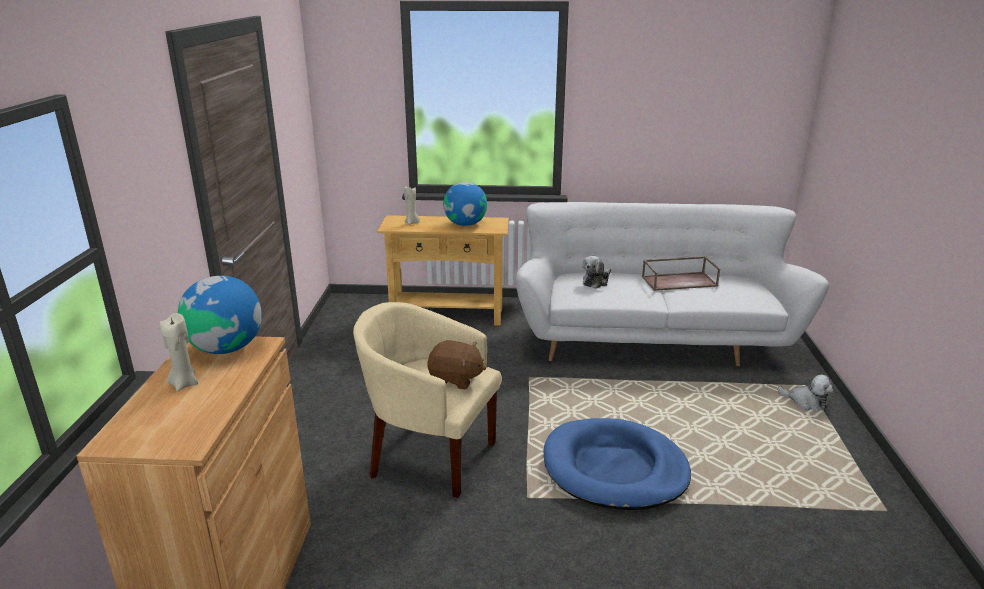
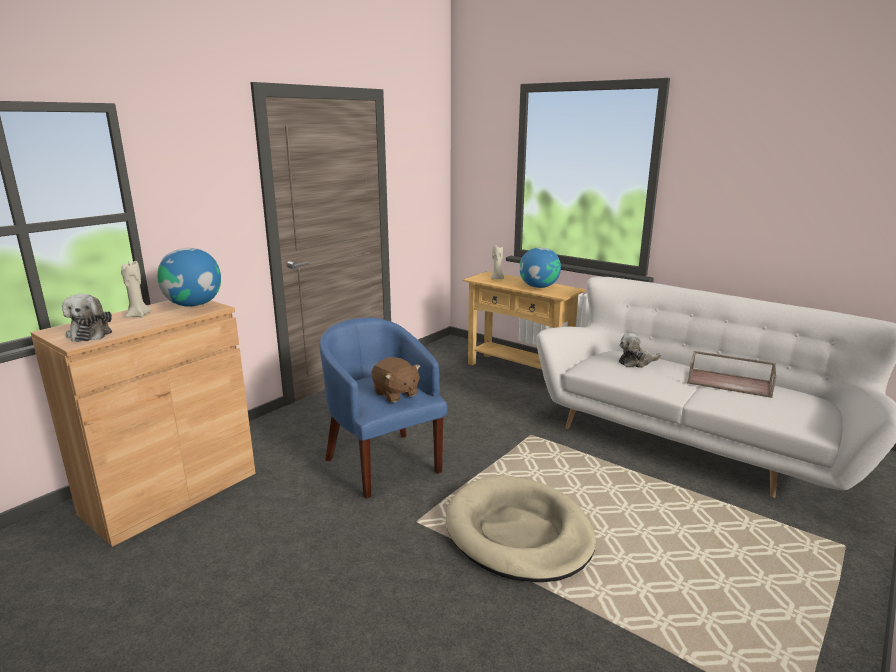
camera: 35 degrees right, 5 degrees down
(429, 456) = (382, 462): beige armchair -> blue armchair
(614, 469) = (518, 533): blue dog bed -> beige dog bed
(806, 402) = (824, 562): plush toy -> plush toy (90, 333)

